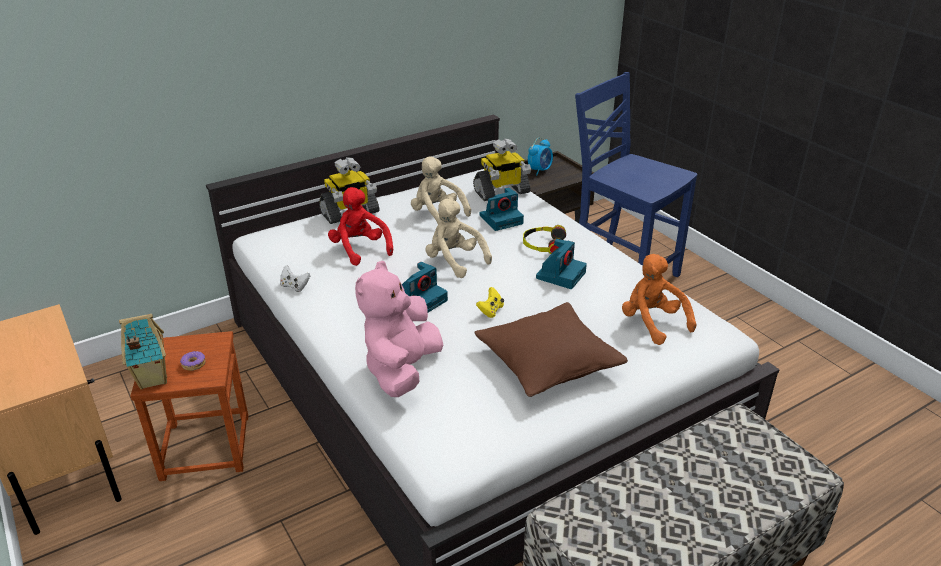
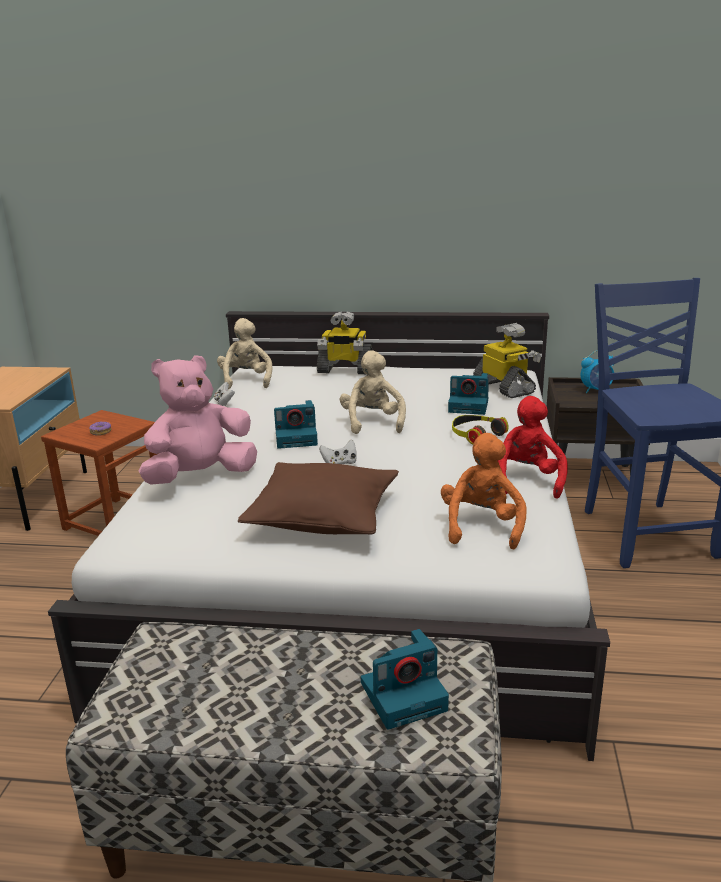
camera: 40 degrees right, 10 degrees down
(151, 379) = (66, 431): toy house -> none
(360, 249) = (311, 394): red plush toy -> red plush toy (525, 480)
(437, 214) = (416, 388): beige plush toy -> beige plush toy (246, 380)
(490, 311) = (339, 463): yellow game controller -> white game controller
(501, 192) = (505, 388): toy robot -> toy robot turned 135 degrees counterclockwise
(561, 274) = (453, 460): camera -> camera (405, 695)

